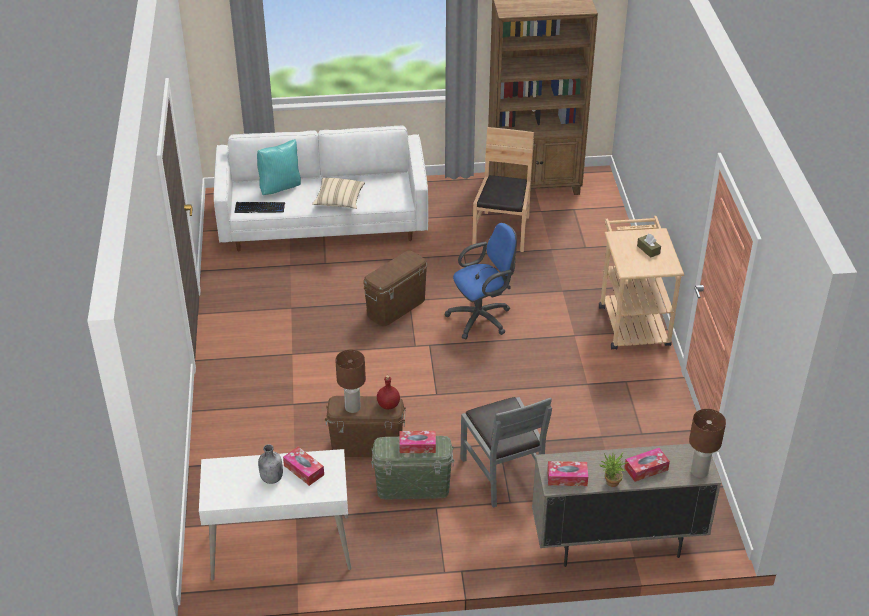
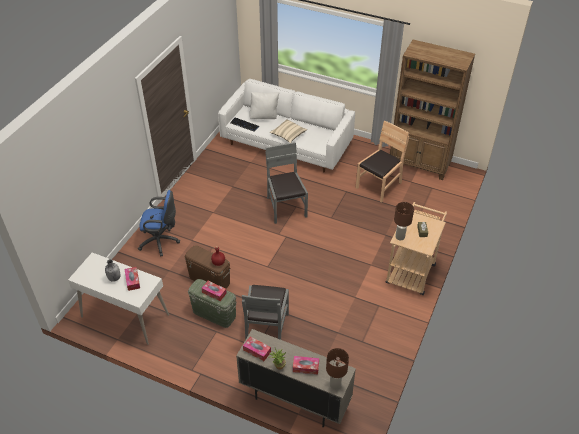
camera: 30 degrees right, 5 degrees up
(280, 188) = (264, 117): turquoise pillow -> white pillow
(352, 408) = (199, 256): brown table lamp -> brown table lamp (400, 237)
(396, 307) = (286, 207): brown storage box -> grey chair
(482, 318) = (327, 233): blue office chair -> blue office chair (161, 242)

